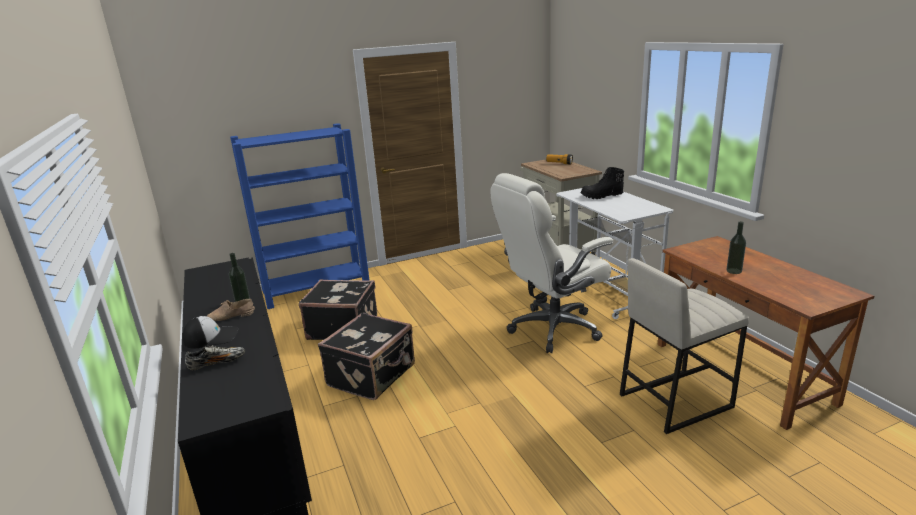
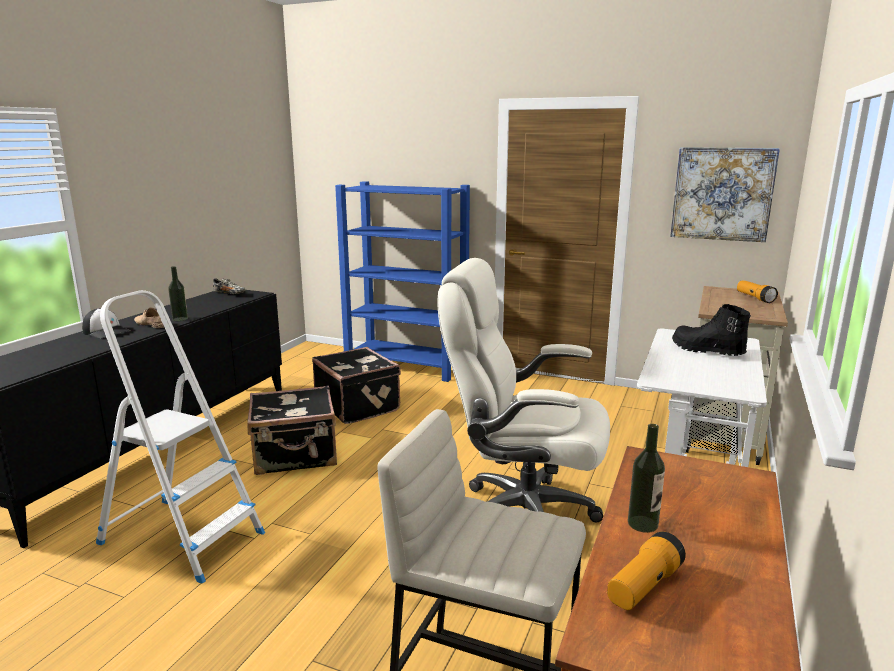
camera: 45 degrees right, 5 degrees down
(217, 363) = (60, 347): shoe -> shoe (230, 294)
(414, 456) = (183, 538): none -> white step ladder
(512, 102) = (722, 194): none -> picture
(778, 287) = (643, 586): none -> flashlight

